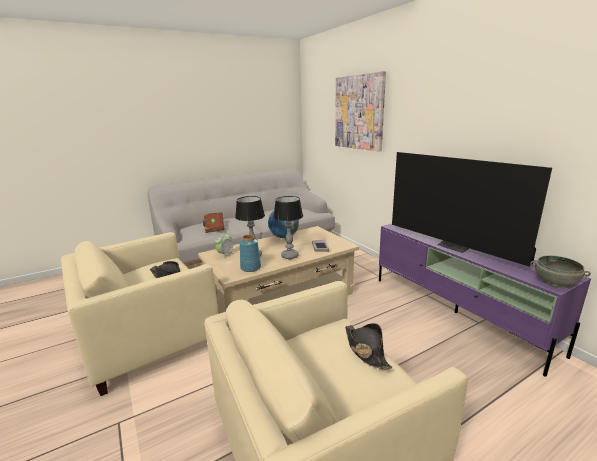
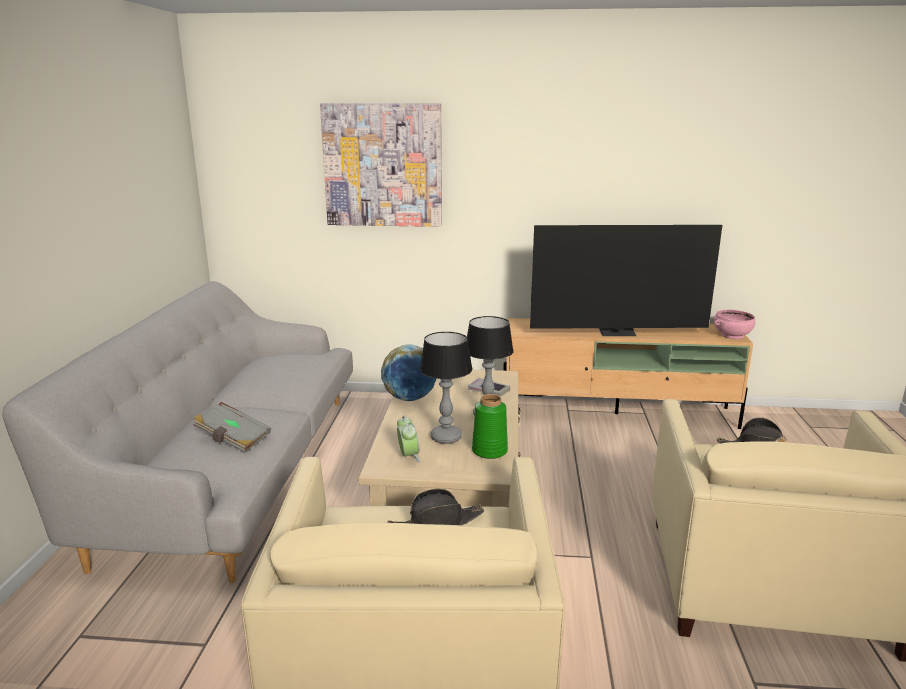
camera: 55 degrees left, 0 degrees up
(214, 228) = (233, 439): brown book -> grey book
(251, 268) = (489, 451): blue vase -> green vase
(456, 313) = (618, 413): purple tv stand -> beige tv stand
(555, 282) = (731, 335): grey bowl -> pink bowl

